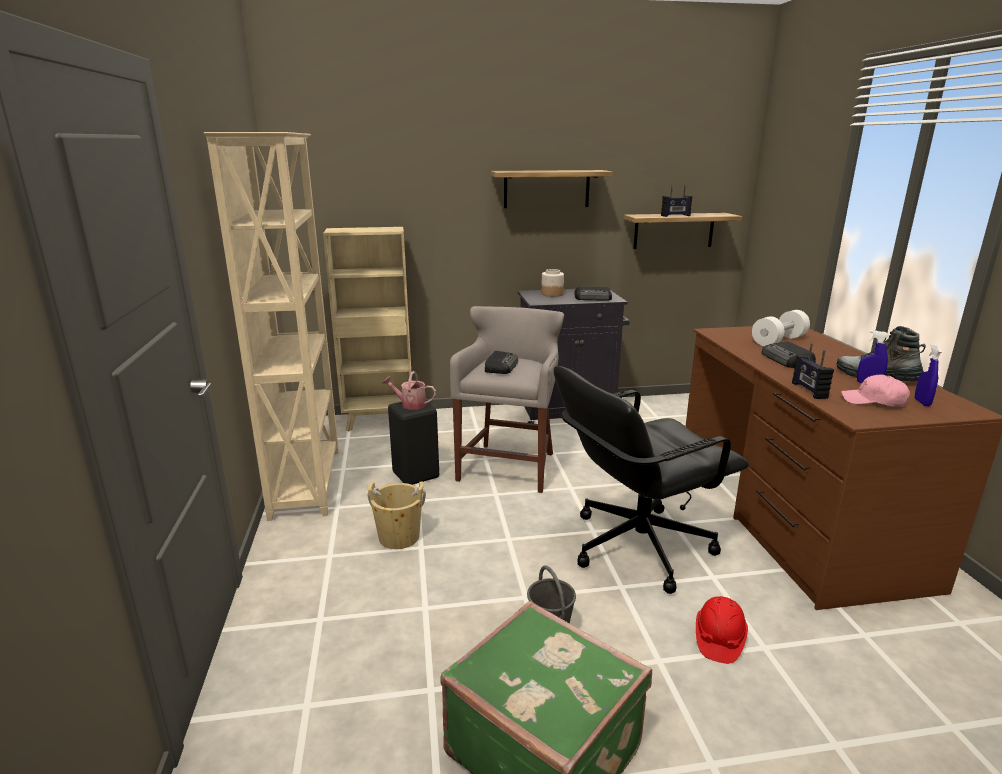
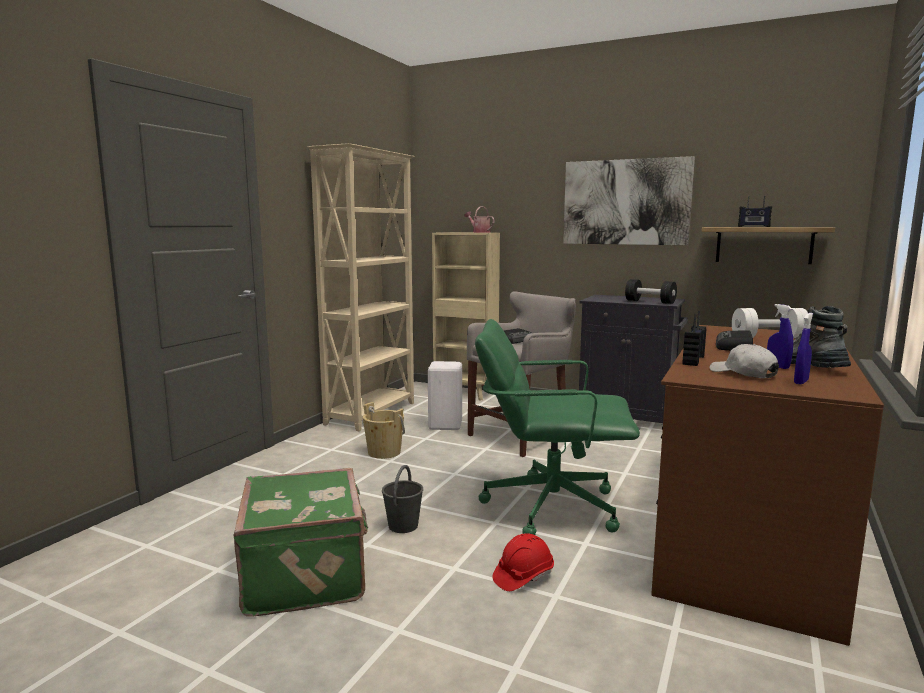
camera: 35 degrees right, 10 degrees down
(410, 404) = (445, 363): watering can -> watering can (479, 232)
(416, 474) = (446, 425): black stool -> white stool
(546, 189) = (625, 202): shelf -> picture
(552, 294) = (618, 297): jar -> none
(593, 298) = (650, 302): radio -> black dumbbell
(637, 546) = (549, 506): black office chair -> green office chair
(873, 401) = (743, 373): pink cap -> white cap

